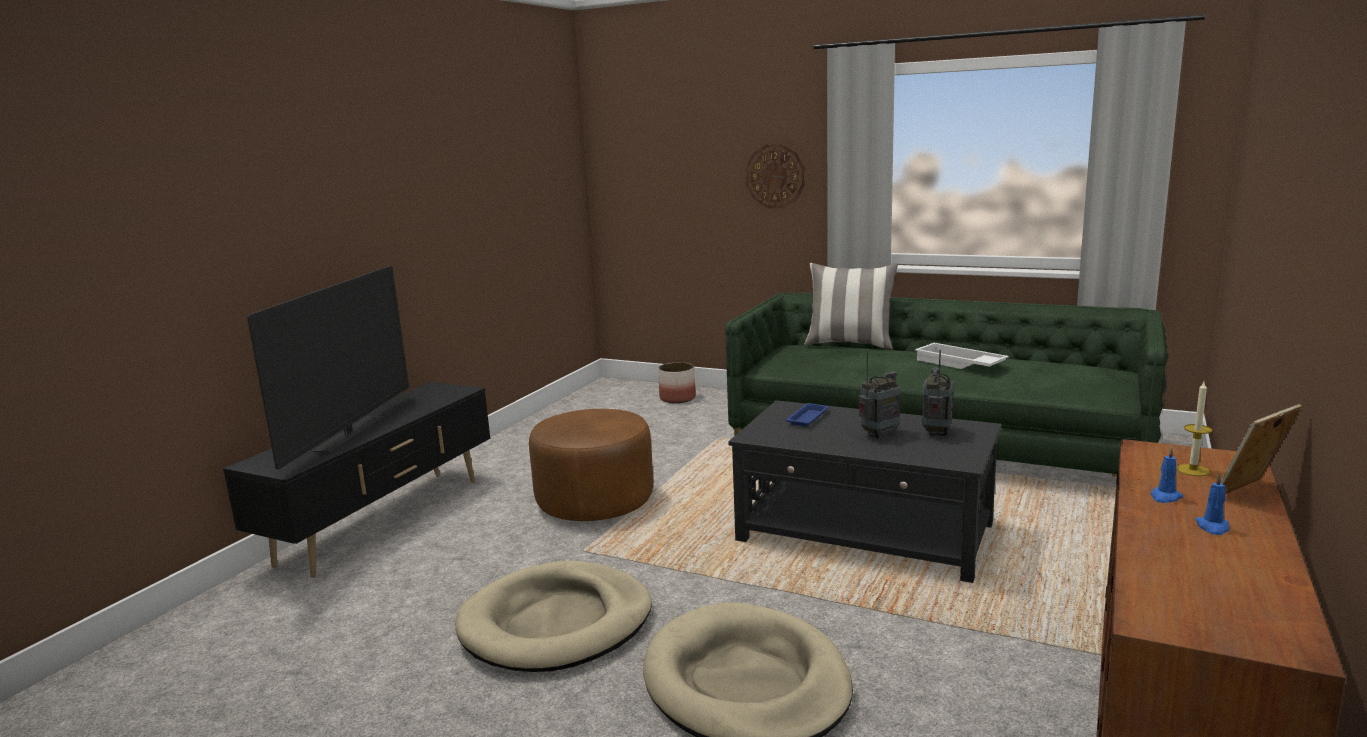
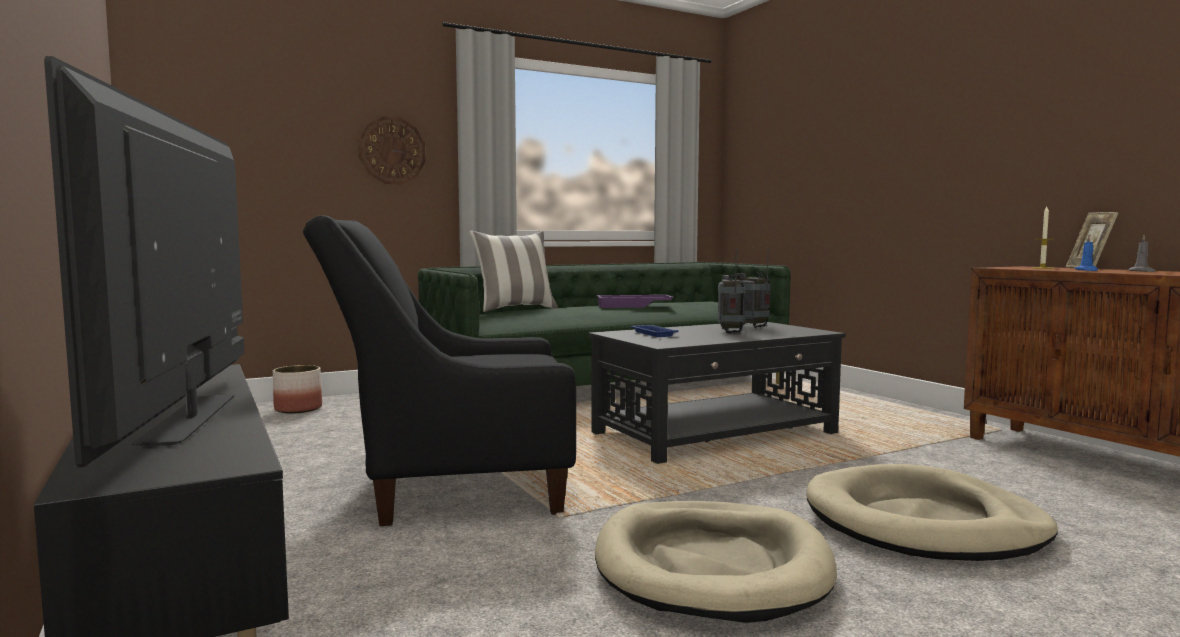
camera: 55 degrees left, 10 degrees down
(350, 434) = (190, 419): television -> television turned 150 degrees counterclockwise
(595, 501) = (451, 487): brown ottoman -> black armchair
(958, 363) = (633, 306): white tray -> purple tray
(1212, 527) = (1142, 271): blue candle -> grey candle

